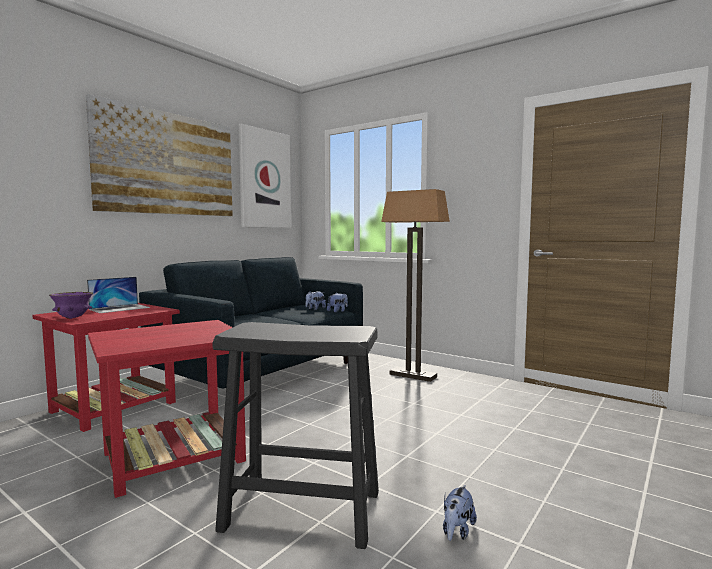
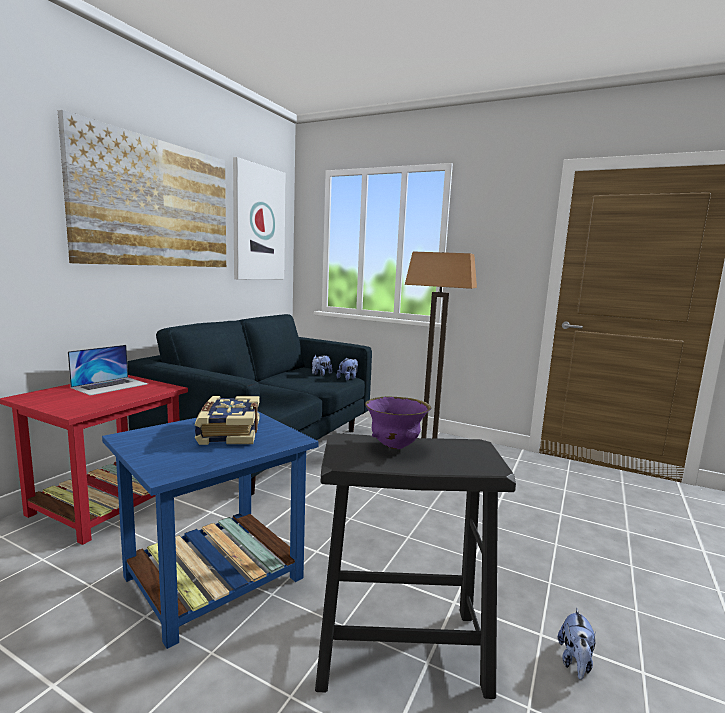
camera: 10 degrees left, 5 degrees up
(72, 318) = (60, 405): purple bowl -> purple bowl (395, 446)
(175, 456) = (216, 576): red side table -> blue side table
(184, 332) = (228, 432): none -> book

